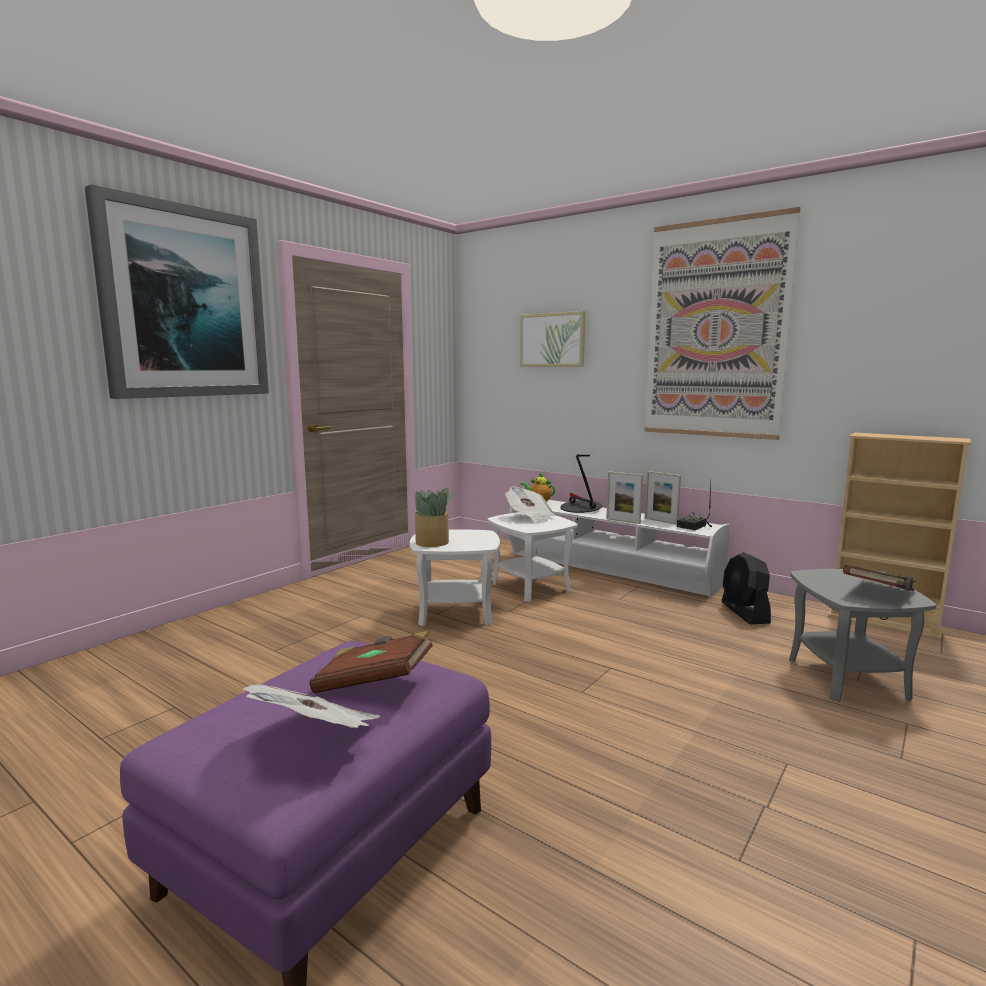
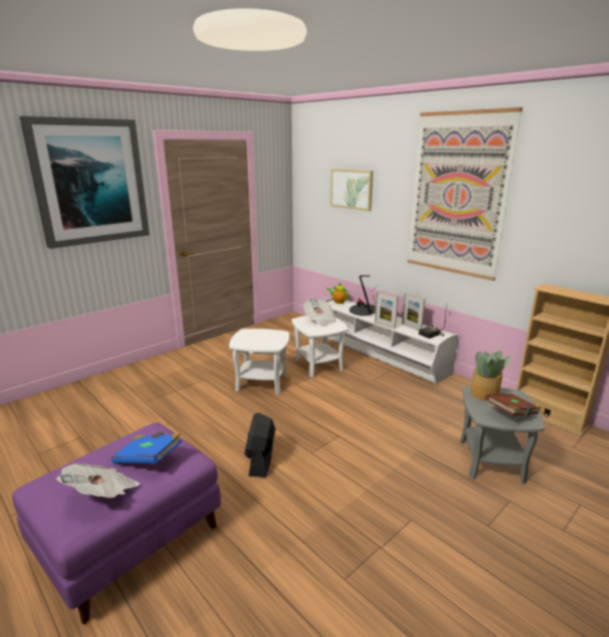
camera: 10 degrees right, 10 degrees up
(374, 682) = (149, 459): brown book -> blue book
(433, 542) = (244, 341): potted plant -> potted plant (485, 394)
(744, 612) = (452, 399): black fan -> black fan (261, 460)

